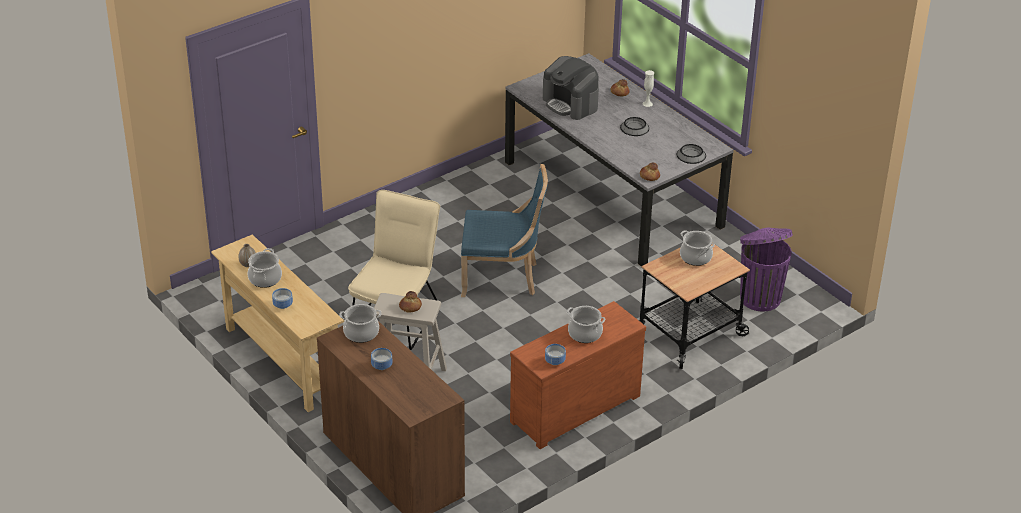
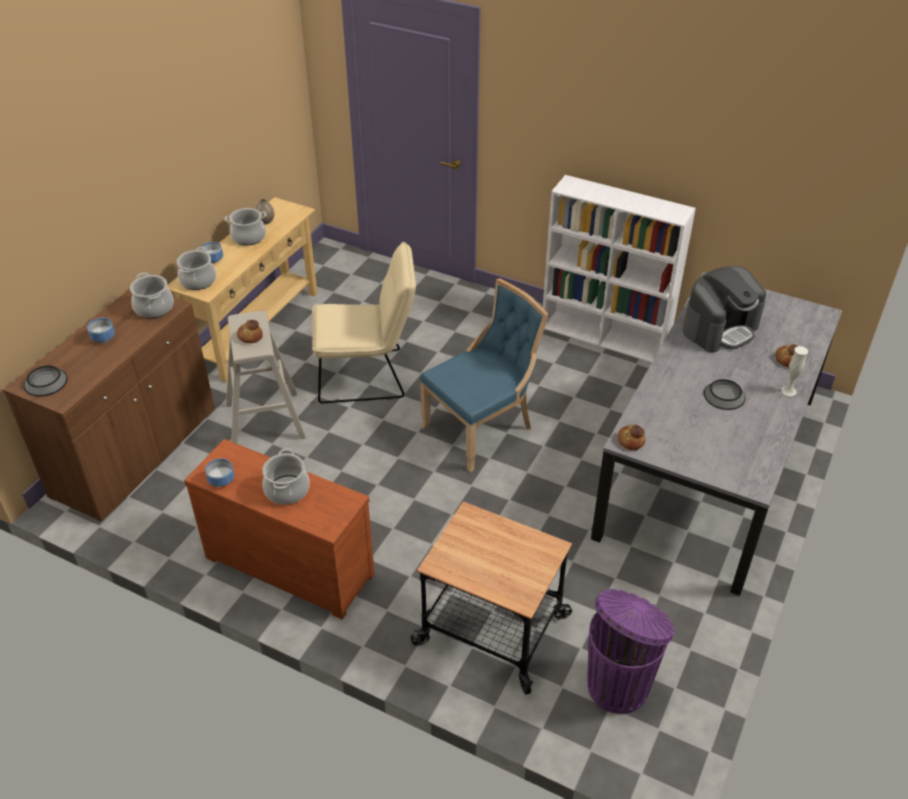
camera: 65 degrees right, 5 degrees up
(448, 186) = (606, 337): none -> white bookcase
(502, 278) = (482, 428): blue chair -> blue chair turned 105 degrees counterclockwise
(570, 104) = (720, 328): coffee machine -> coffee machine turned 150 degrees counterclockwise
(691, 155) = (714, 466): bowl -> bowl (45, 382)
(695, 257) = (517, 549): cooking pot -> cooking pot (198, 281)

